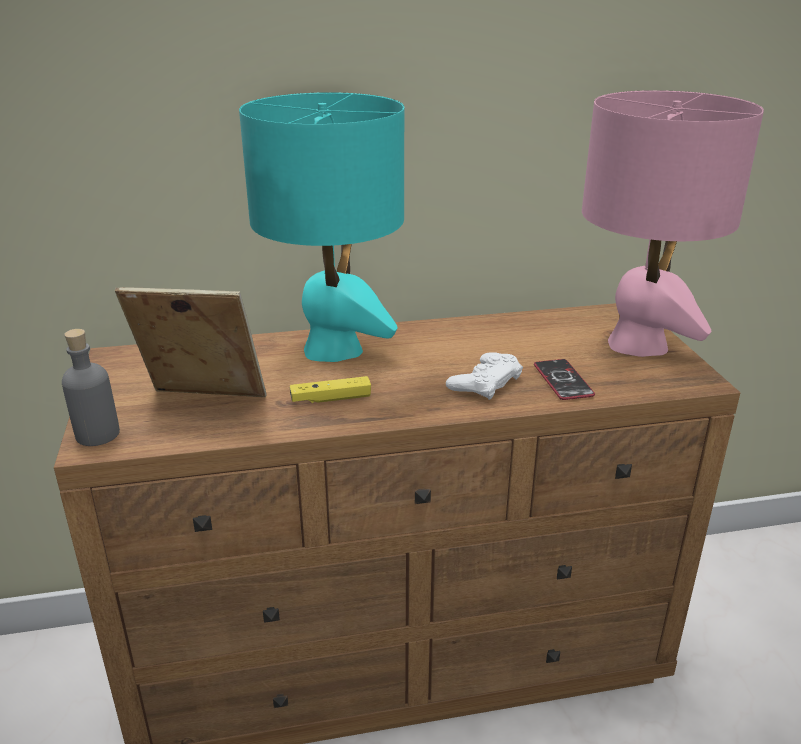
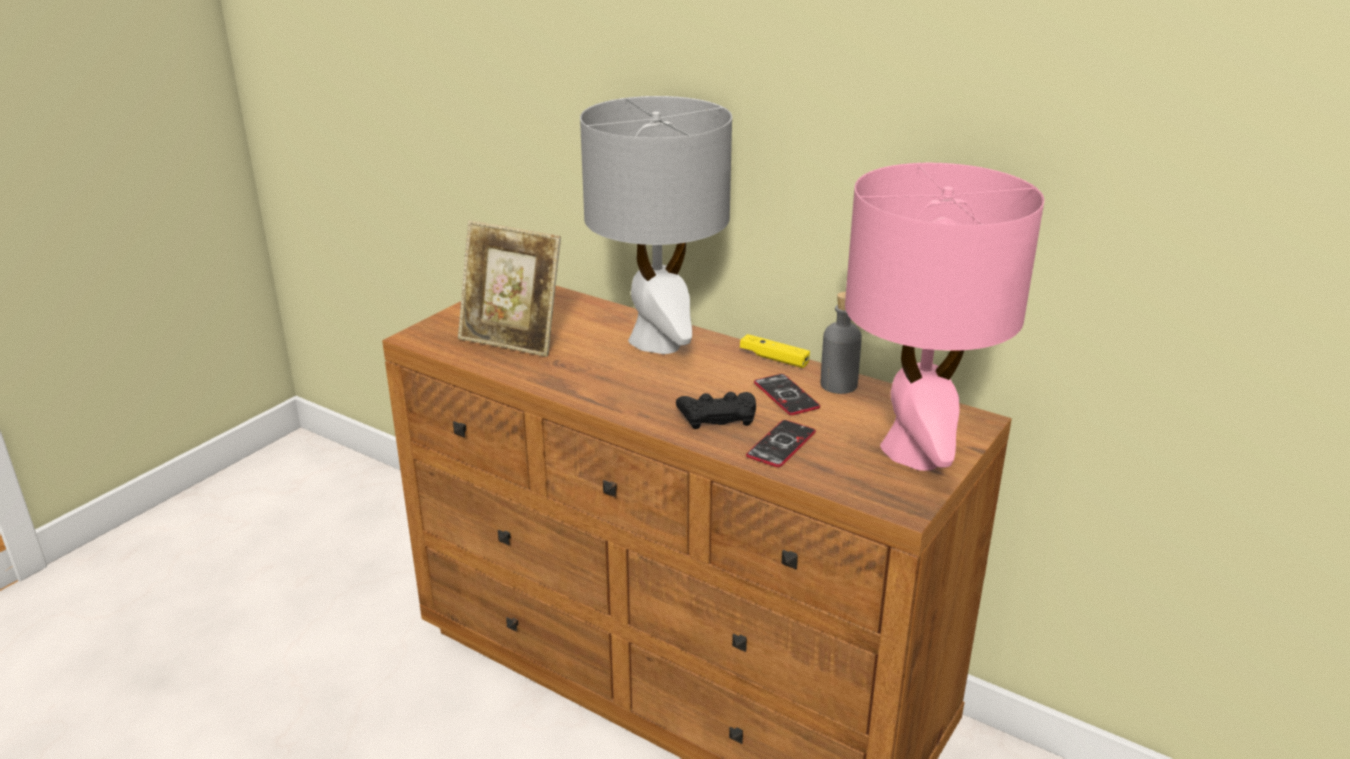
camera: 45 degrees right, 0 degrees up
(97, 434) = (429, 331): grey bottle -> grey bottle (838, 385)
(203, 404) = (512, 340): picture frame -> picture frame turned 150 degrees clockwise
(331, 399) = (590, 374): yellow game controller -> yellow game controller (774, 358)
(333, 349) = (657, 341): turquoise table lamp -> grey table lamp
(485, 382) = (717, 416): white game controller -> black game controller
(498, 346) = (786, 396): none -> phone

